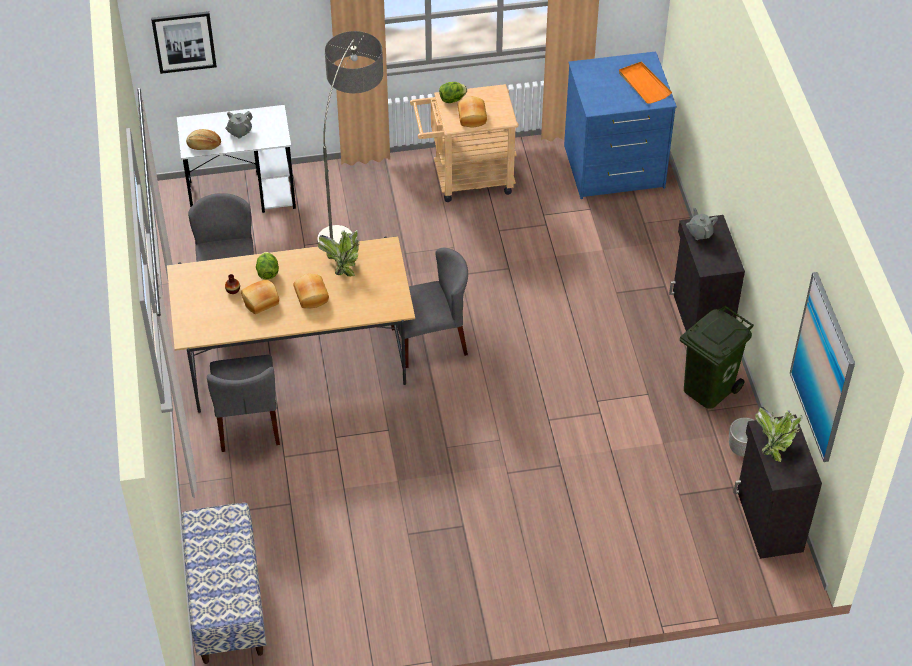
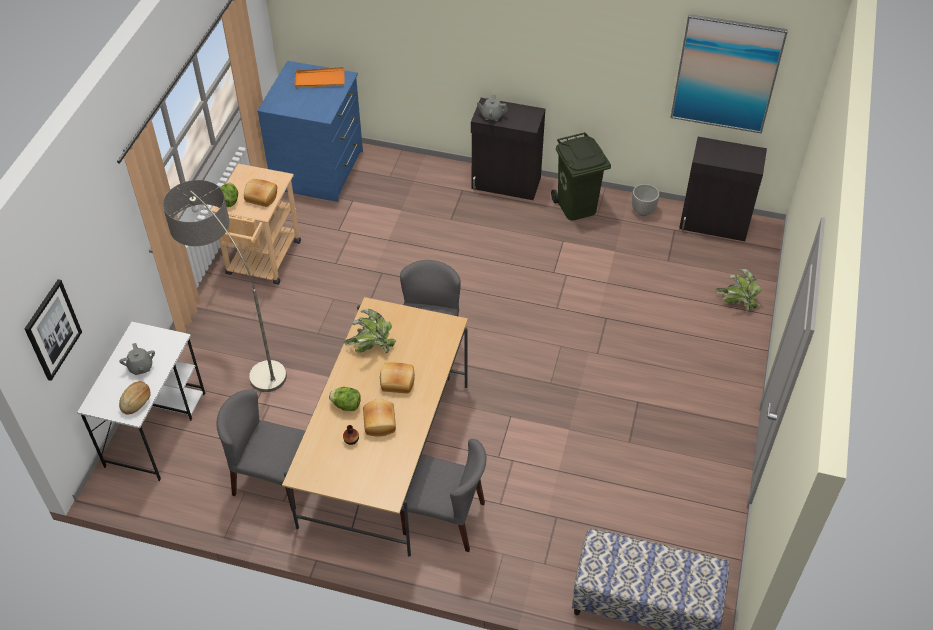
camera: 65 degrees left, 0 degrees up
(775, 443) = (719, 156): potted plant -> potted plant (737, 301)

